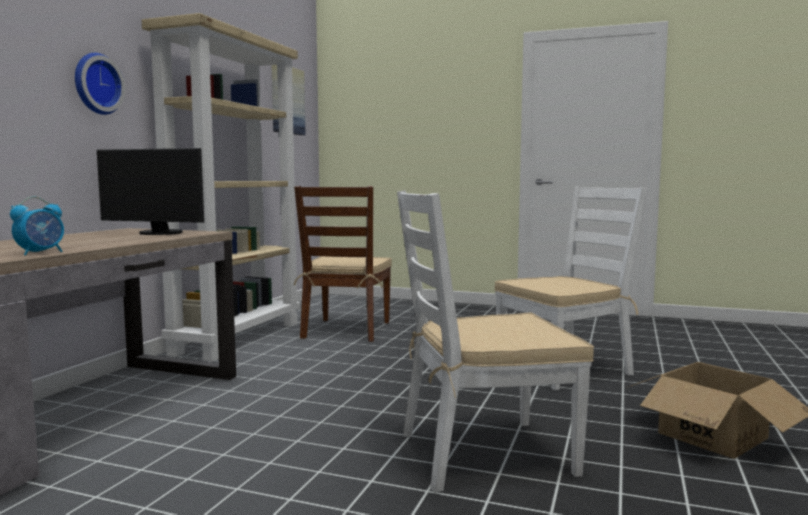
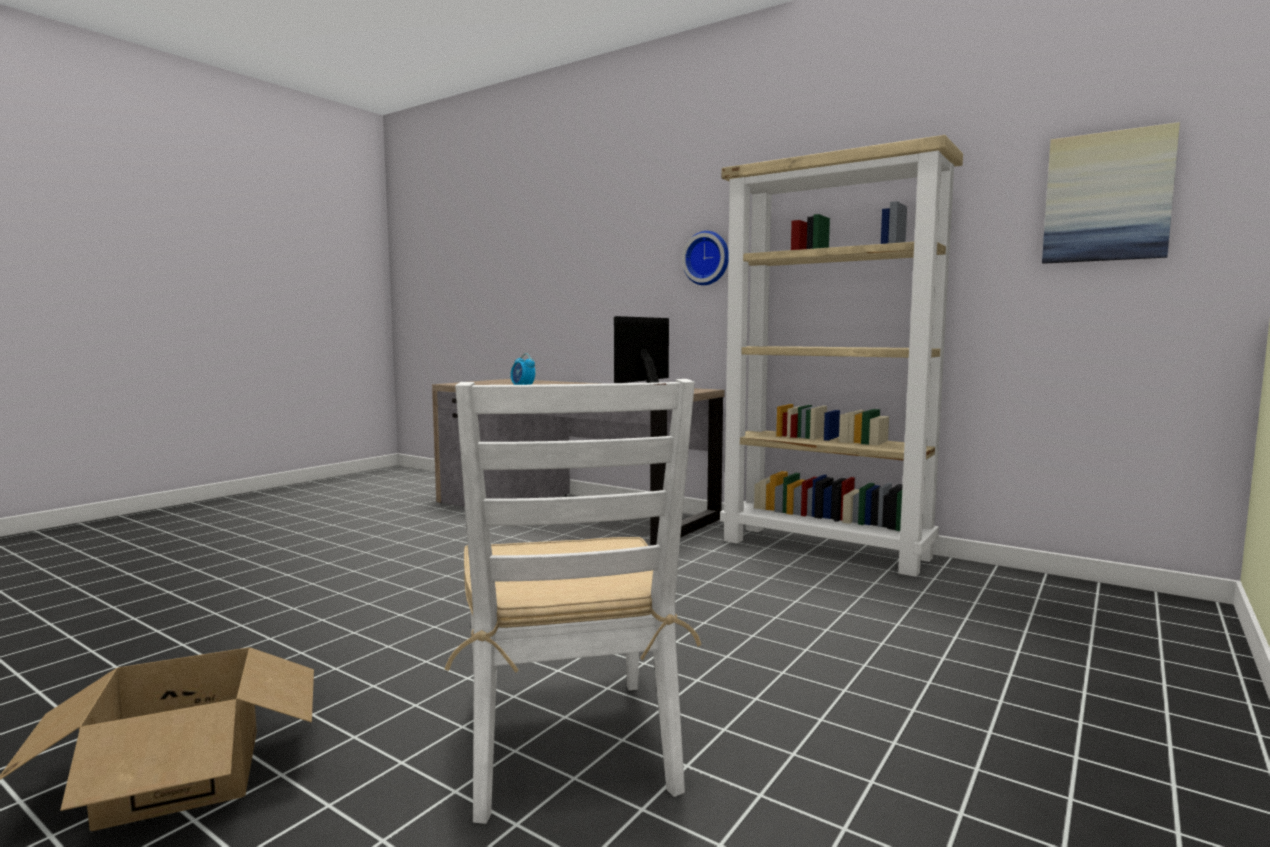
camera: 105 degrees right, 0 degrees up
(346, 330) = (879, 603): brown chair -> none
(483, 453) = (363, 620): white chair -> none

